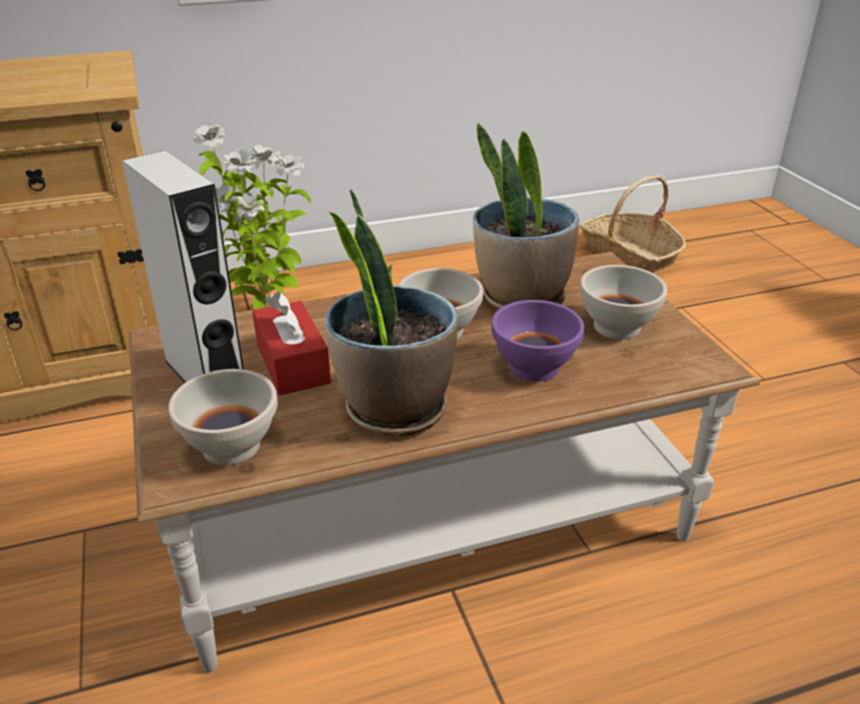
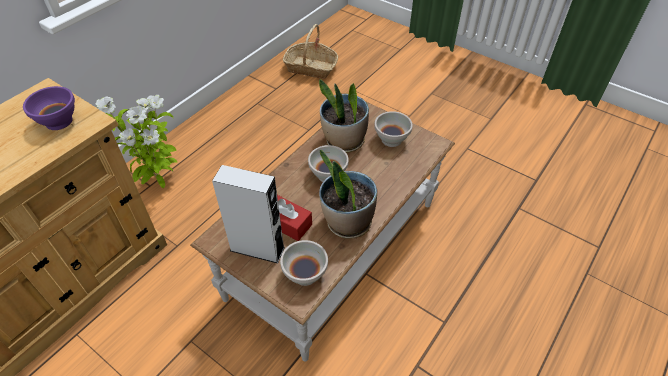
camera: 35 degrees left, 15 degrees up
(532, 367) = (378, 176): purple bowl -> purple bowl (58, 122)

